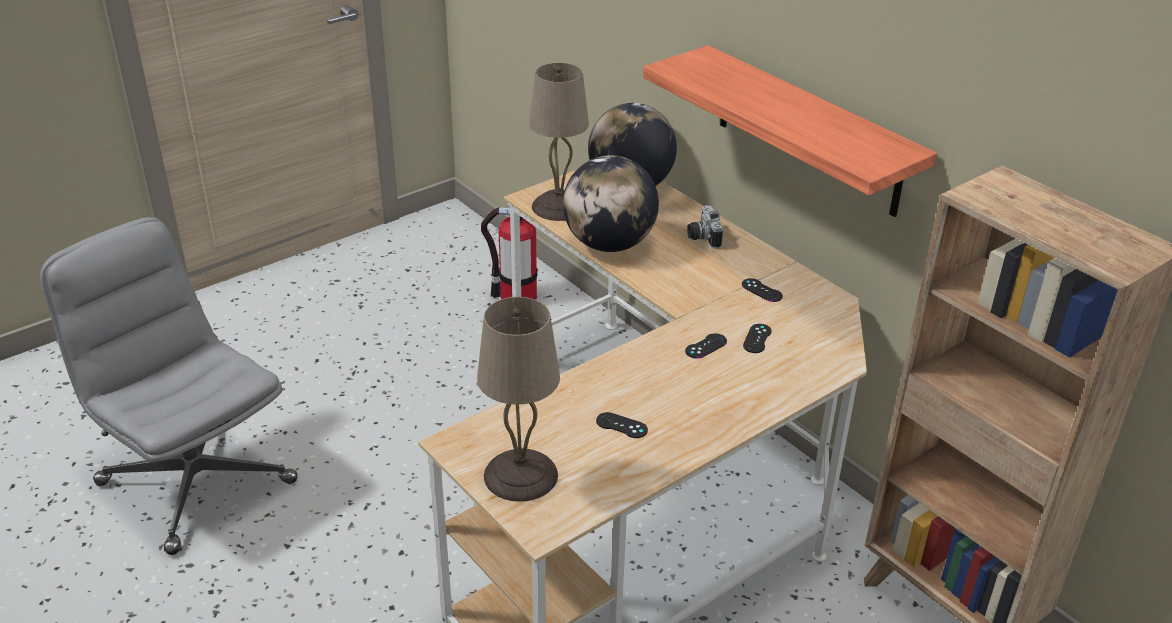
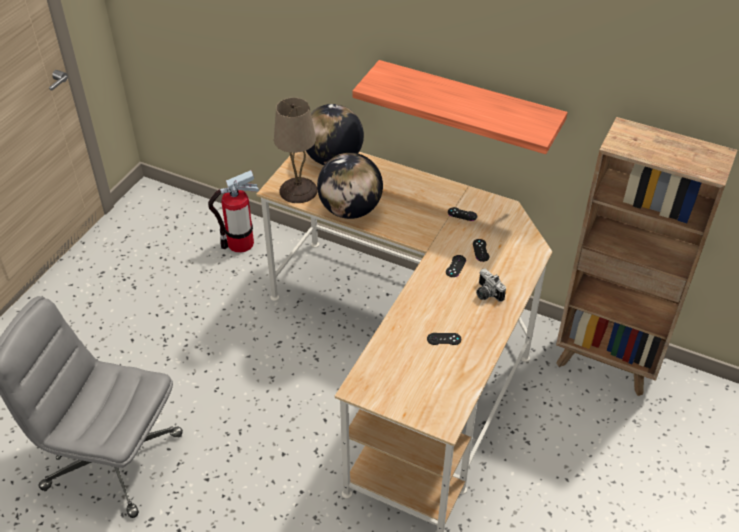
camera: 25 degrees left, 10 degrees up
(519, 476) = (410, 395): beige table lamp -> none
(702, 237) = (402, 185): camera -> camera (486, 294)

